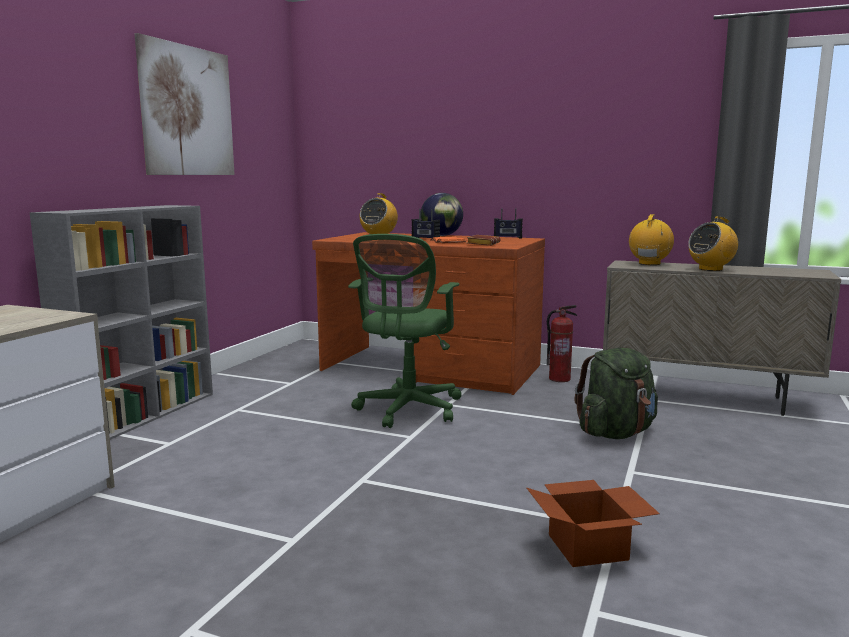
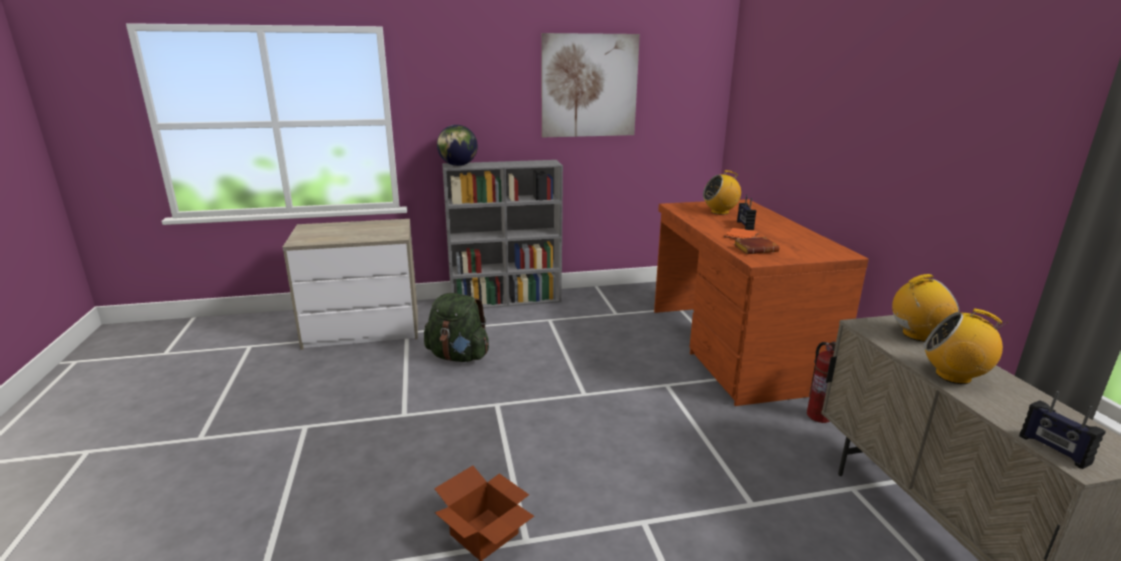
camera: 55 degrees right, 10 degrees up
(407, 410) = (629, 374): green office chair -> none
(441, 235) = (784, 223): globe -> globe (458, 165)
(507, 237) = (830, 245): radio -> radio (1053, 450)
(616, 433) = (722, 490): green backpack -> green backpack (458, 356)

